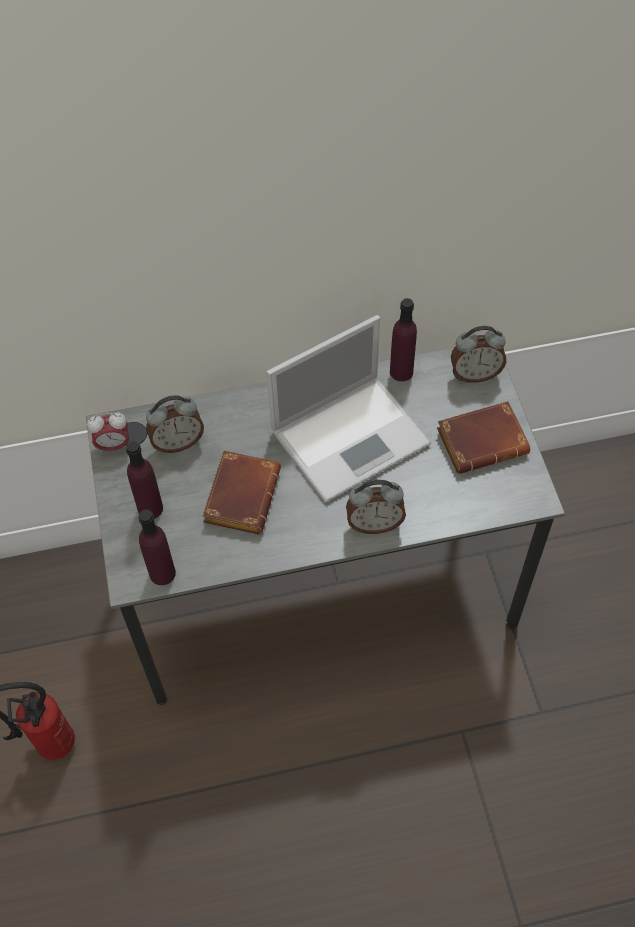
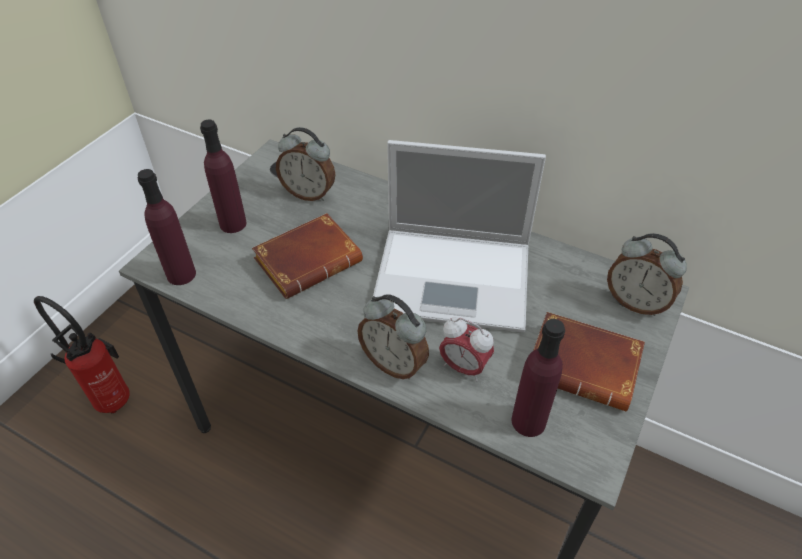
camera: 40 degrees right, 10 degrees down
(113, 446) = (262, 167): alarm clock -> alarm clock (463, 367)
(401, 371) = (559, 256): purple bottle -> purple bottle (528, 421)

